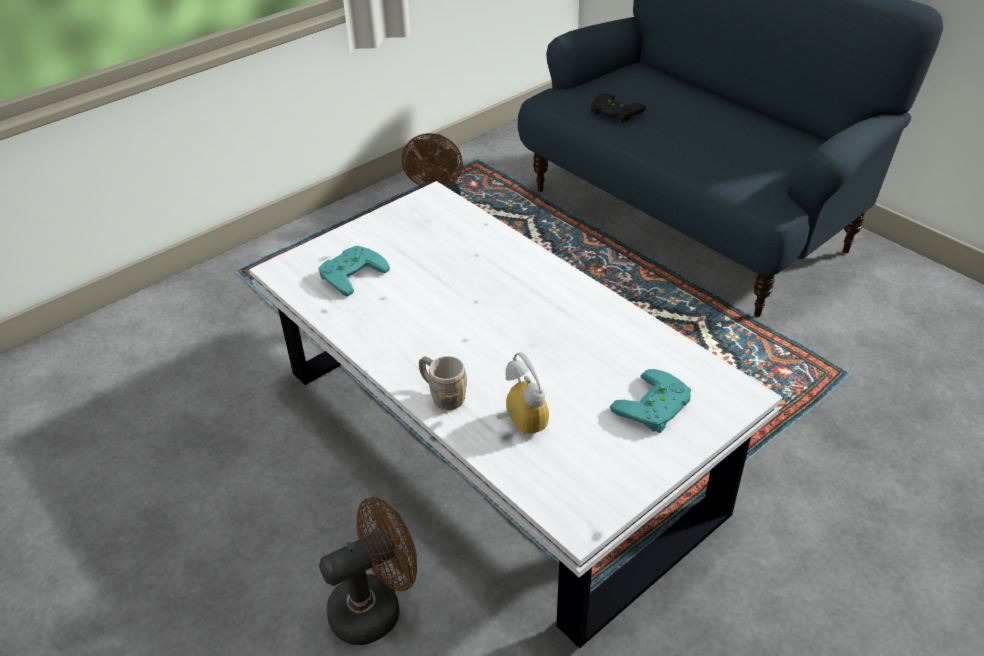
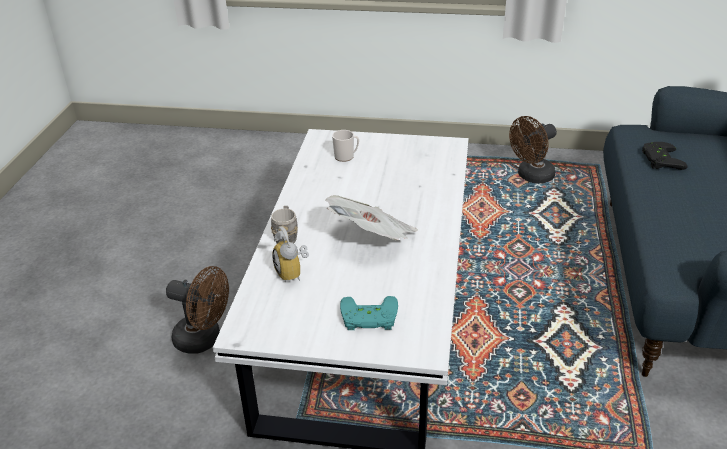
camera: 50 degrees right, 5 degrees down
(350, 272) = (346, 156): turquoise game controller -> mug
(518, 424) = (293, 273): alarm clock -> alarm clock turned 135 degrees clockwise
(525, 333) = (373, 237): none -> newspaper

